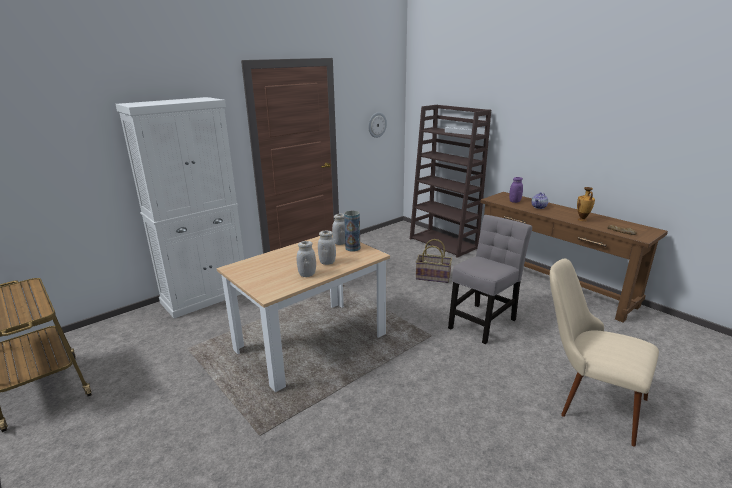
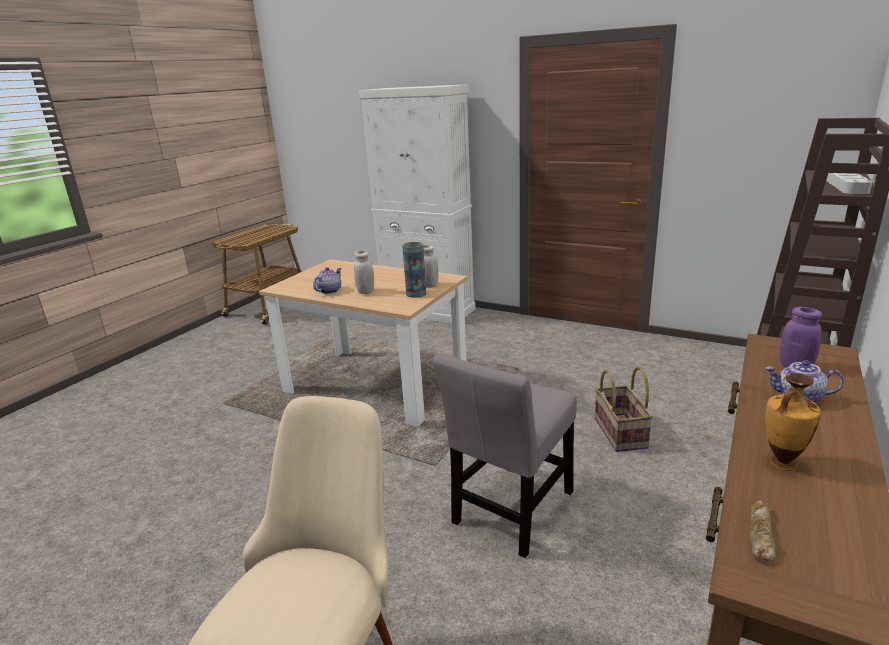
camera: 70 degrees right, 0 degrees up
(307, 274) = (329, 291): white jar -> teapot
(377, 125) = (770, 151): wall clock -> none
(483, 321) = (511, 512): grey chair -> grey chair turned 105 degrees clockwise

